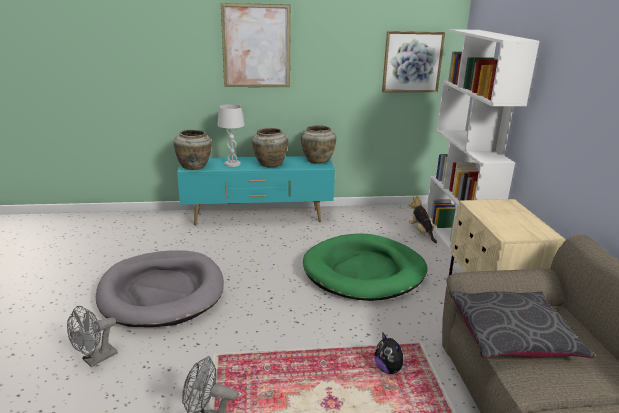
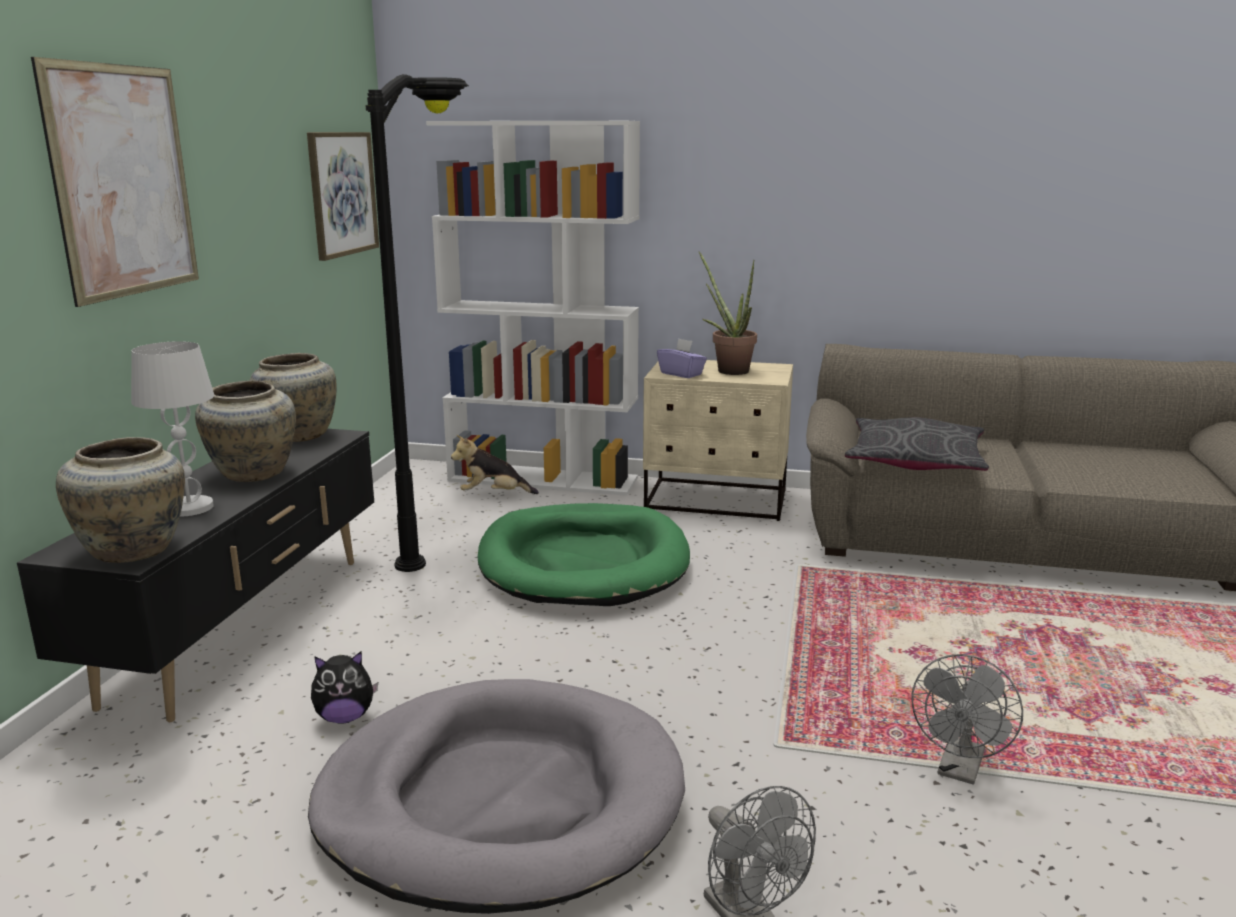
camera: 70 degrees left, 5 degrees down
(258, 217) = (245, 626): turquoise tv stand -> black tv stand
(370, 231) = (447, 529): none -> black floor lamp
(389, 369) = (853, 599): plush toy -> plush toy (345, 717)
(481, 208) = (681, 374): none -> purple tissue box
(512, 220) = (728, 370): none -> potted plant

